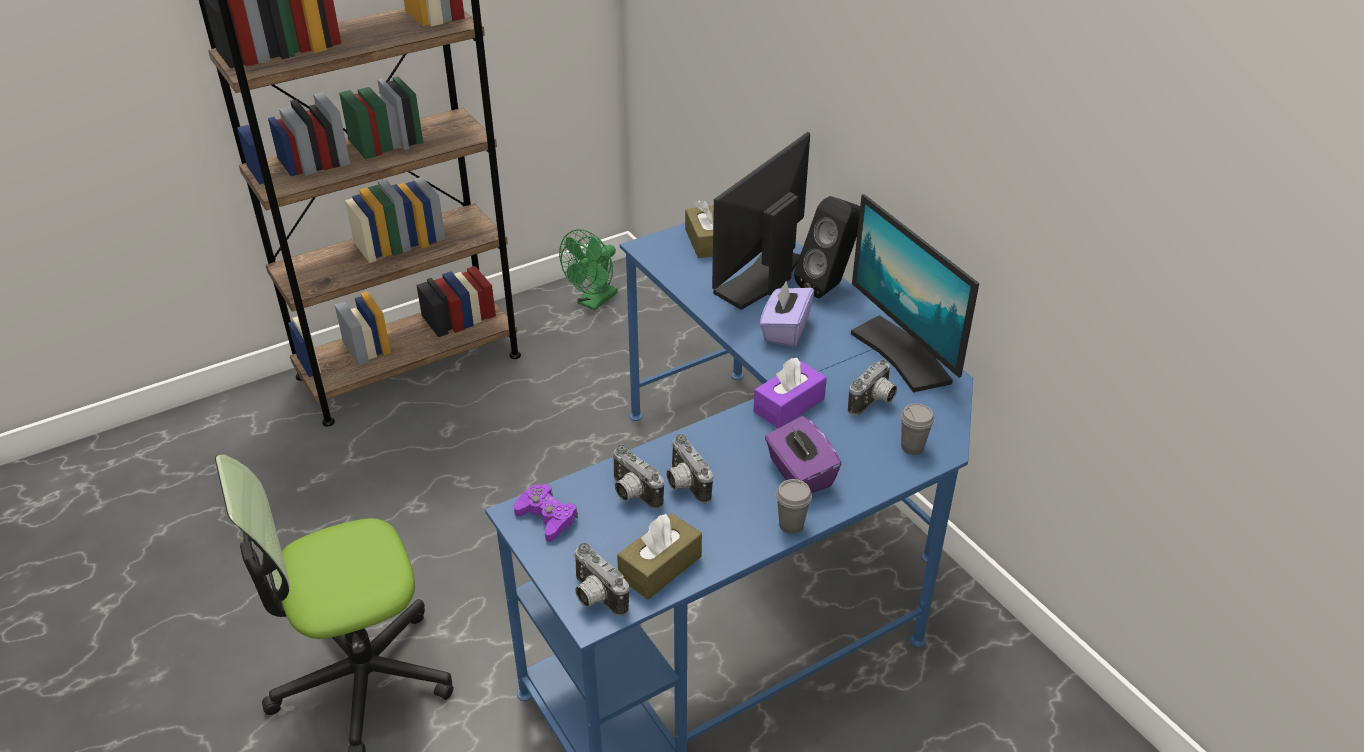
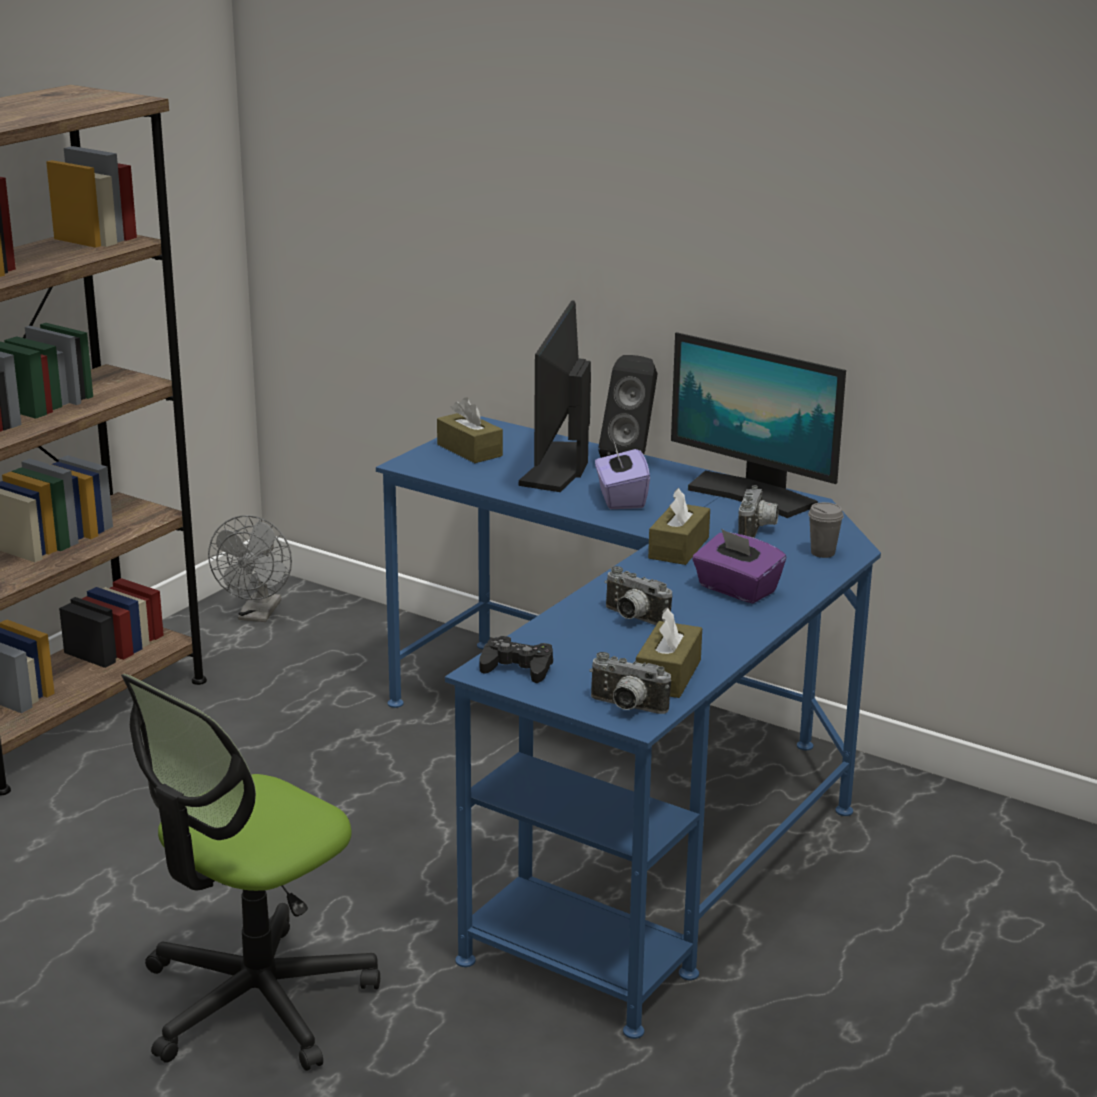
camera: 25 degrees left, 15 degrees down
(547, 517) = (517, 668): purple game controller -> black game controller
(594, 302) = (258, 615): green fan -> grey fan
(632, 494) = (587, 635): camera -> none
(789, 405) = (678, 548): purple tissue box -> brown tissue box
(791, 525) = (763, 623): grey cup -> none

